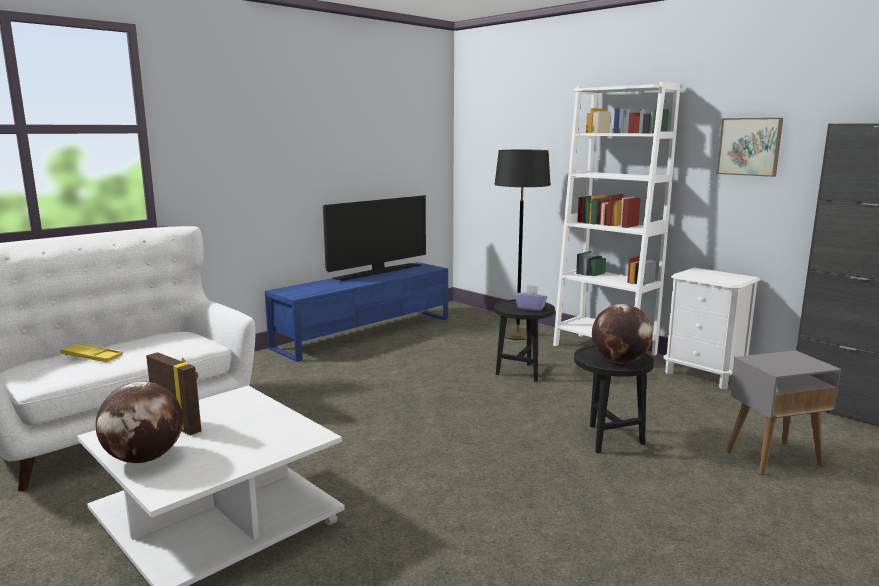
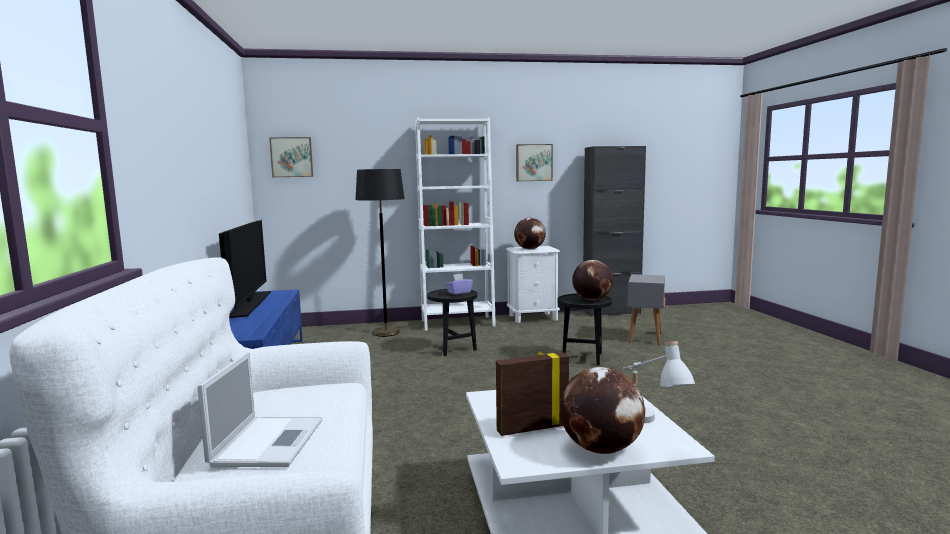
camera: 55 degrees left, 5 degrees down
(92, 357) = (268, 441): yellow tray -> laptop
(208, 469) = (648, 426): none -> white table lamp
(483, 132) = (292, 157): none -> picture
(704, 276) = (530, 249): none -> globe

